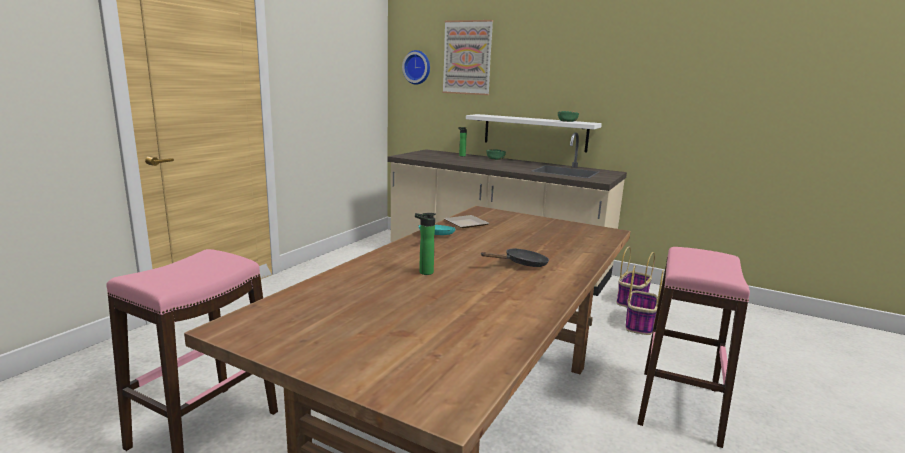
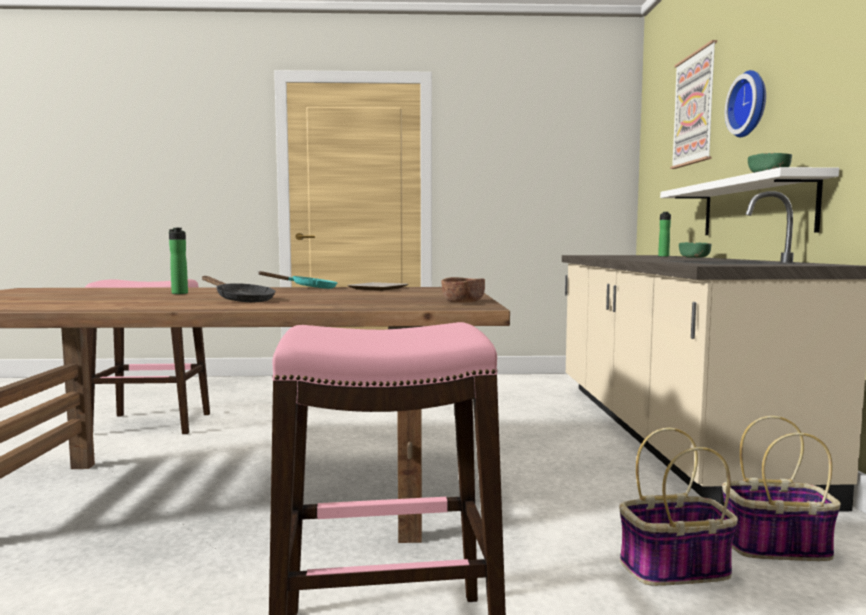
camera: 60 degrees right, 10 degrees down
(417, 67) = (657, 141): wall clock -> wall clock (750, 104)
(584, 228) = (463, 302): none -> brown bowl

